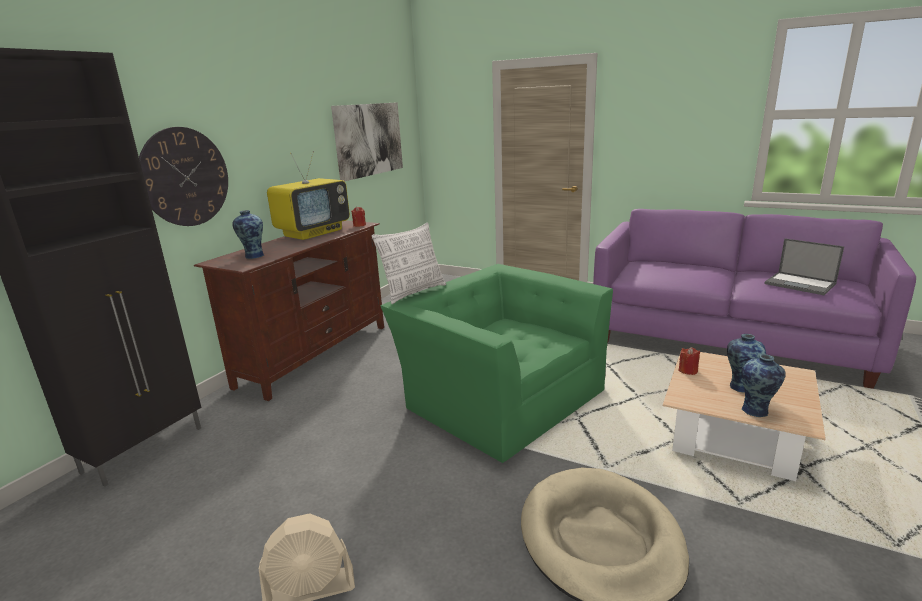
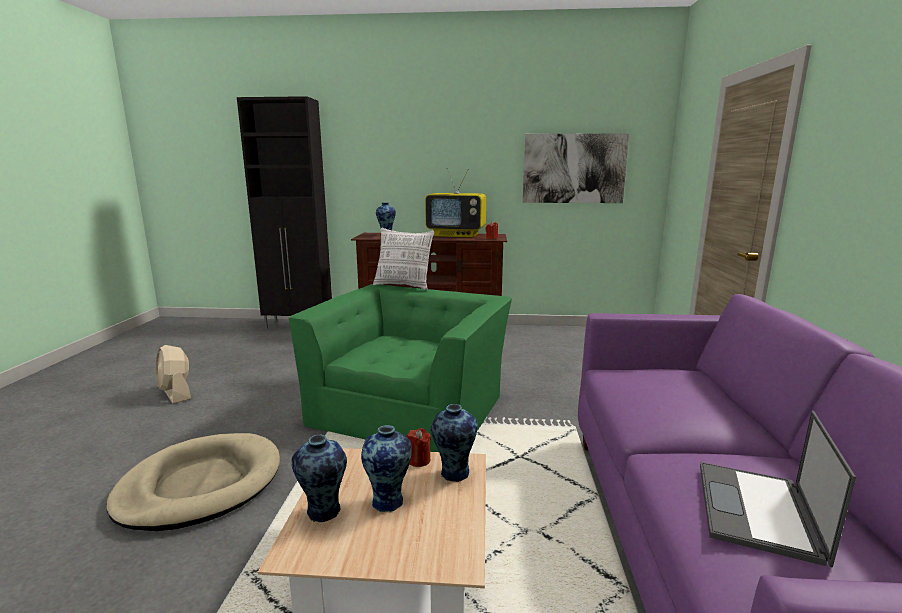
camera: 65 degrees right, 5 degrees down
(185, 177) = (372, 176): wall clock -> none
(706, 361) = (453, 473): none -> vase

